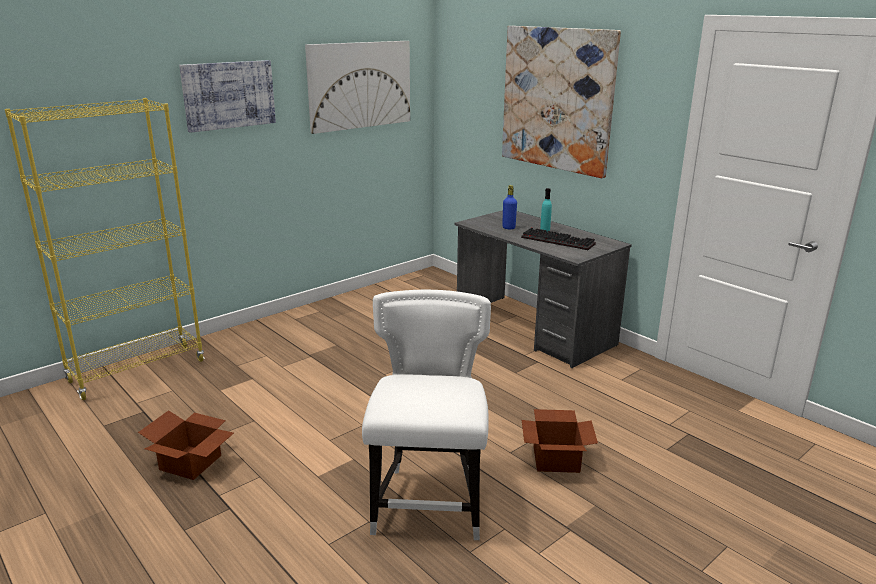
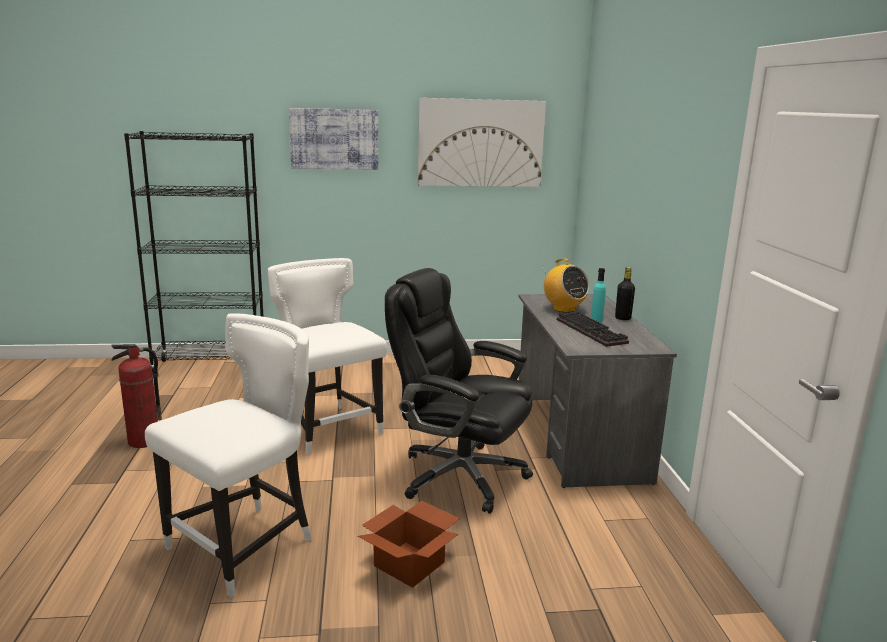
camera: 35 degrees right, 5 degrees down
(137, 371) = (211, 367): yellow bookcase -> black bookcase
(191, 463) = (144, 441): cardboard box -> fire extinguisher
(346, 386) = (329, 427): none -> white chair
(498, 386) = (459, 475): none -> black office chair
(508, 228) = (563, 309): blue bottle -> radio
(556, 226) = (622, 318): none -> black bottle
(557, 99) = (646, 166): picture -> none

